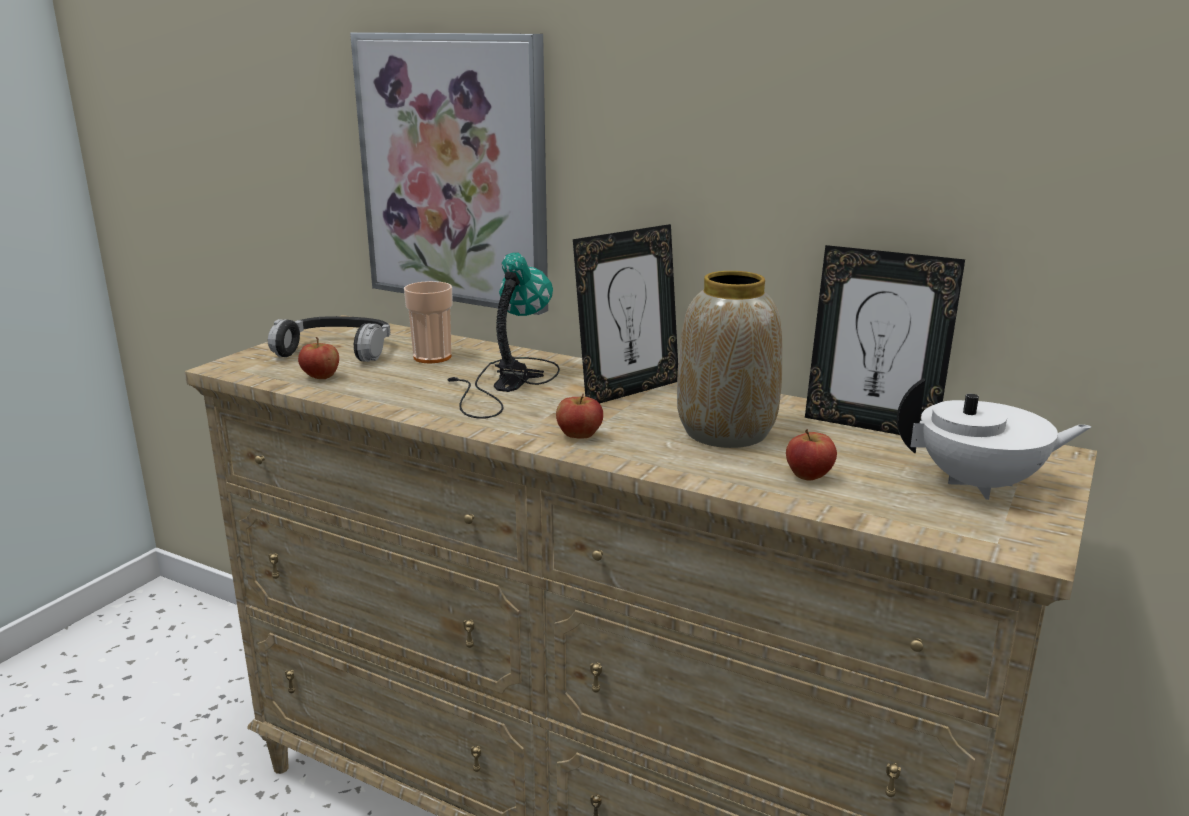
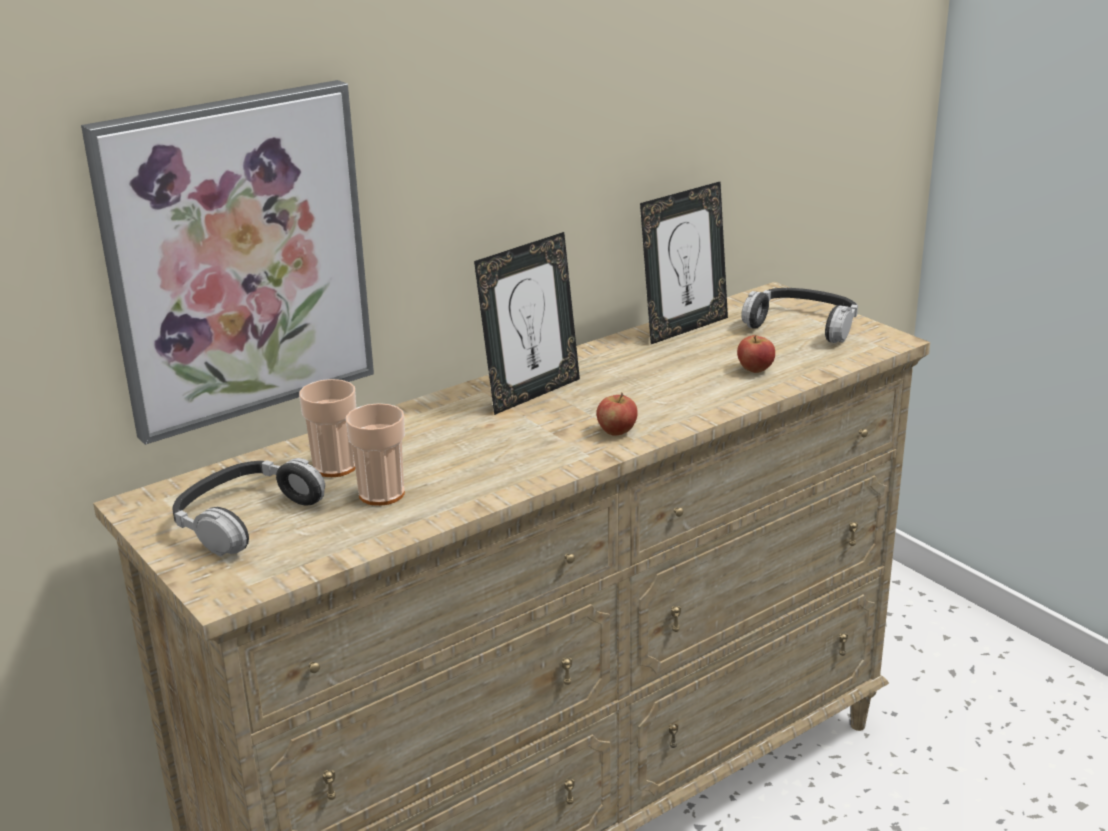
camera: 65 degrees left, 5 degrees up
(321, 377) = (332, 535): apple -> none
(395, 378) = (381, 494): none -> cup
(504, 383) = (456, 442): table lamp -> none
(627, 391) = (531, 393): picture frame -> picture frame turned 60 degrees clockwise
(725, 432) = (655, 377): vase -> none
(980, 485) = (802, 326): white teapot -> headphones

